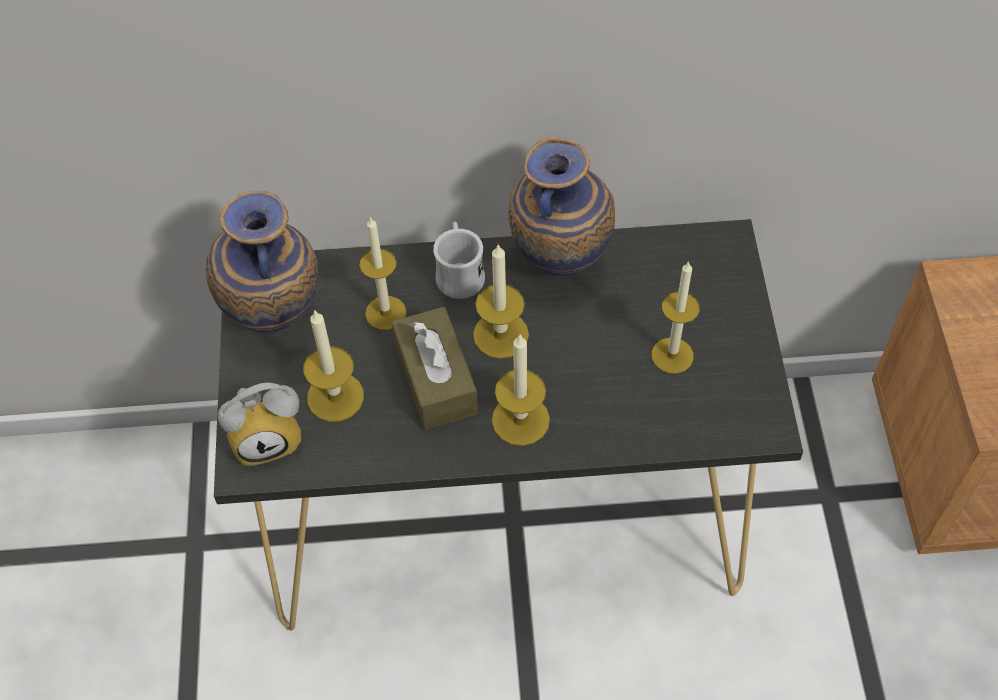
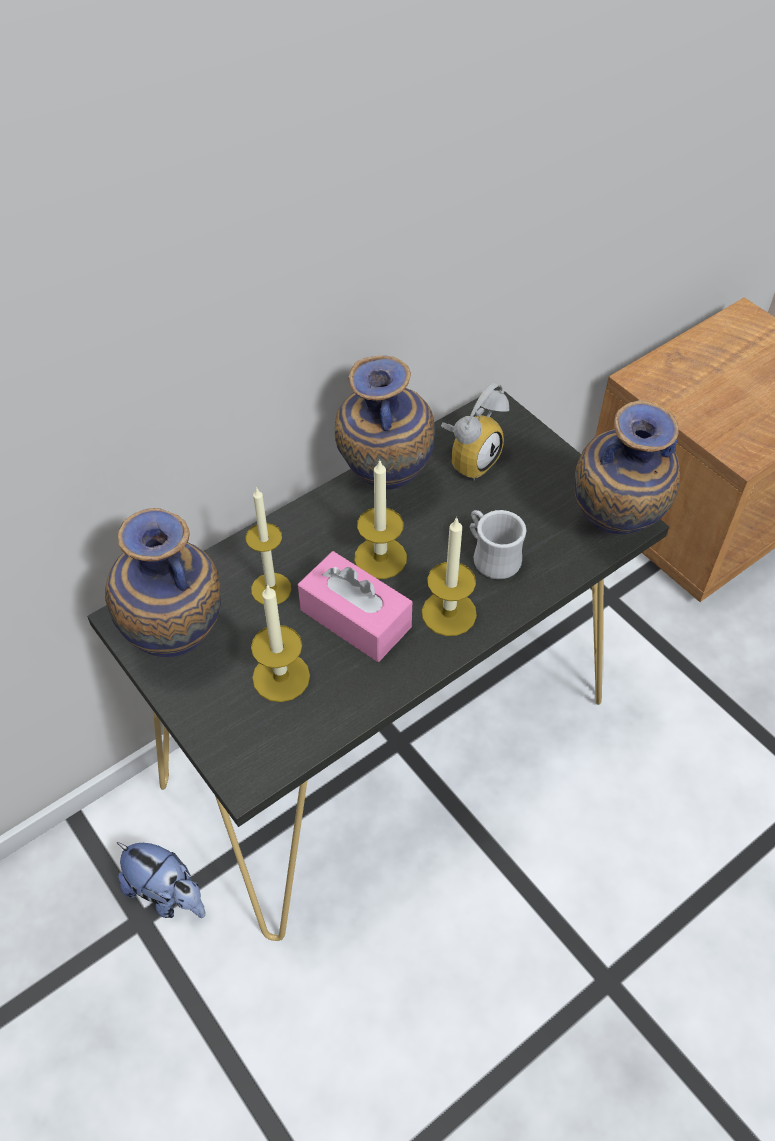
camera: 35 degrees left, 5 degrees down
(229, 534) = (167, 894): none -> plush toy
(268, 437) = (248, 741): alarm clock -> alarm clock (470, 458)
(435, 379) = (355, 618): brown tissue box -> pink tissue box
(459, 273) = (308, 528): white mug -> white mug (491, 556)
(672, 355) = (523, 507): candle -> none
(740, 426) = (612, 531): none -> vase

